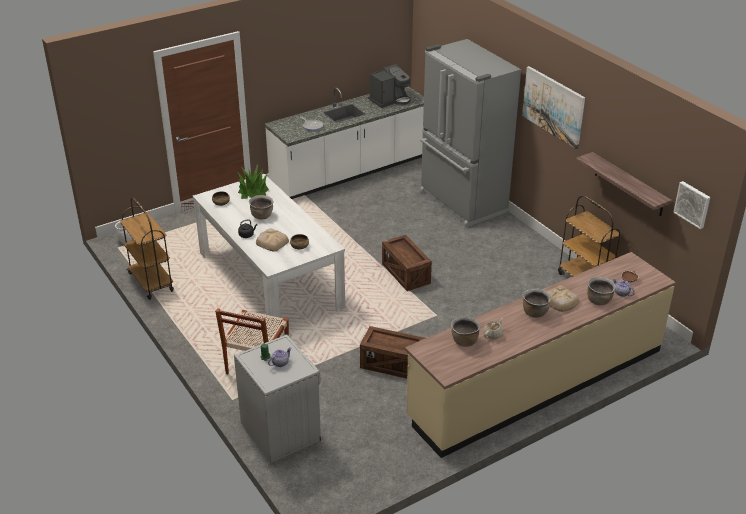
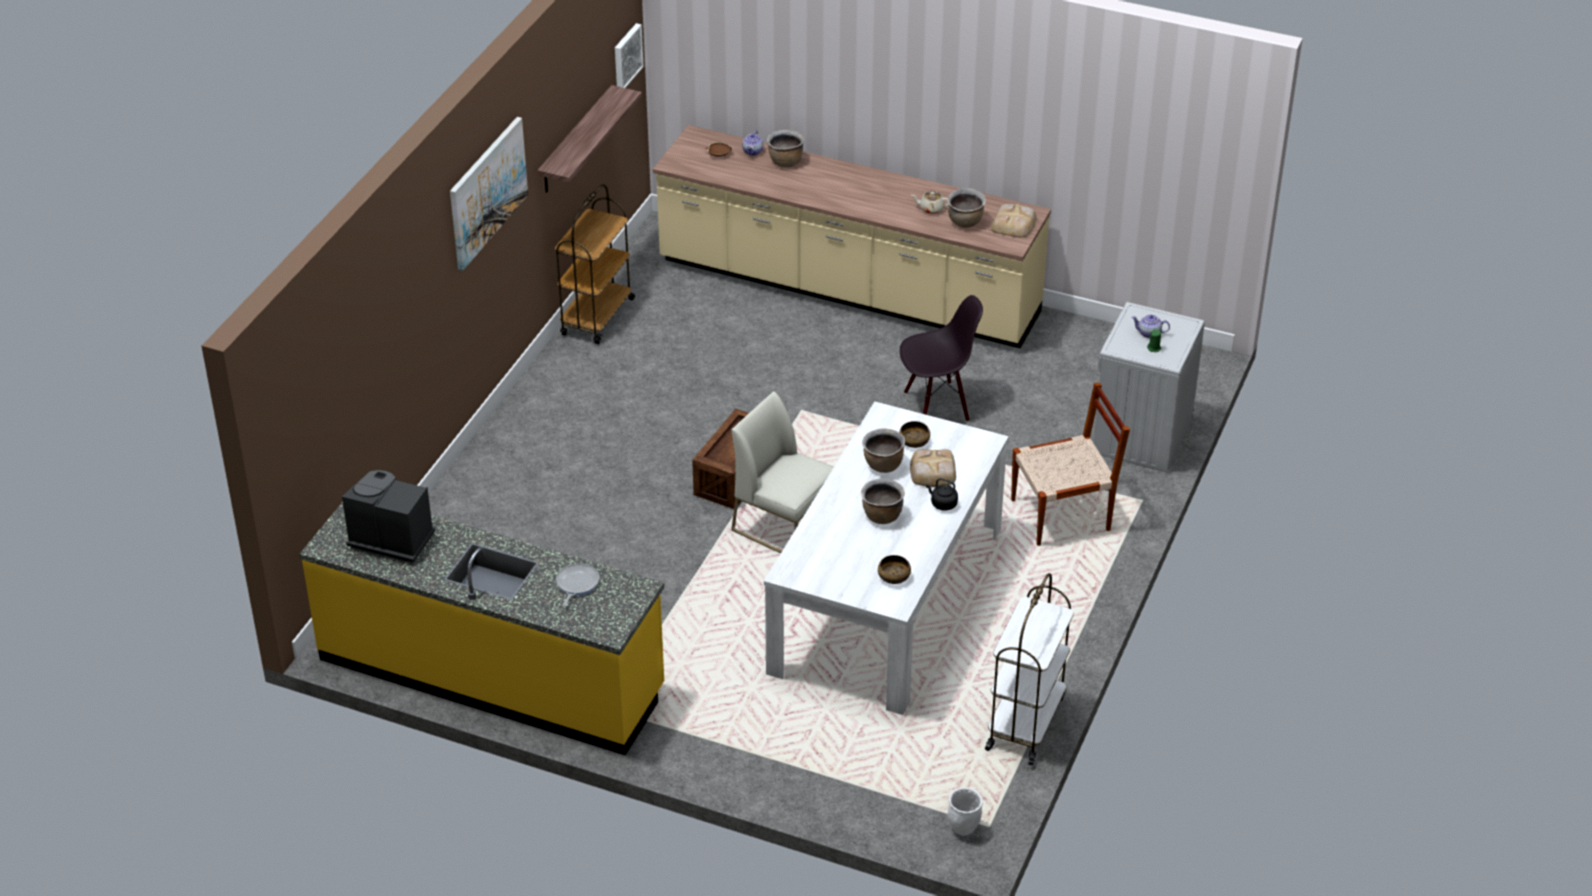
camera: 125 degrees left, 5 degrees up
(151, 283) = (1026, 722): brown cart -> white cart
(253, 191) = (827, 562): potted plant -> none
(350, 172) = (492, 674): white counter -> yellow counter
(353, 273) = (785, 525): none -> white chair
(392, 365) = (937, 405): crate -> black chair
(461, 202) = (482, 502): grey fridge -> none
(534, 312) = (858, 195): brown cooking pot -> brown cooking pot (883, 465)
(560, 301) = (816, 185): bread -> bread (1014, 224)

